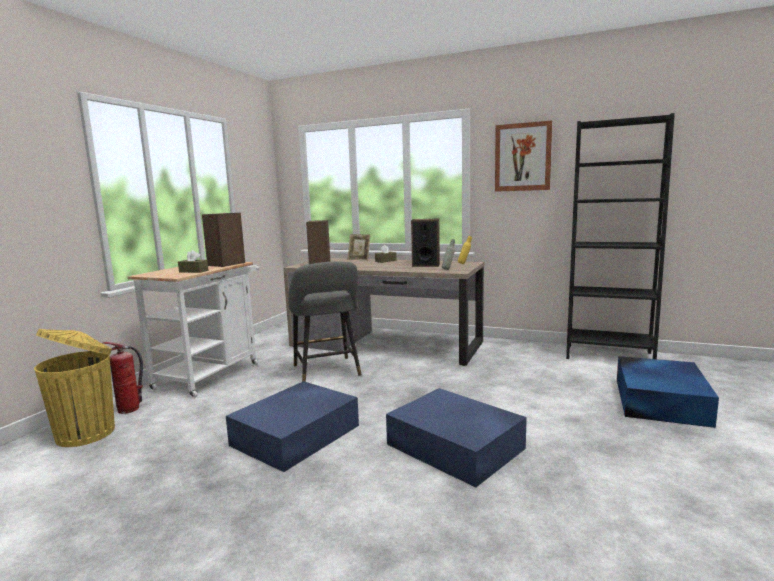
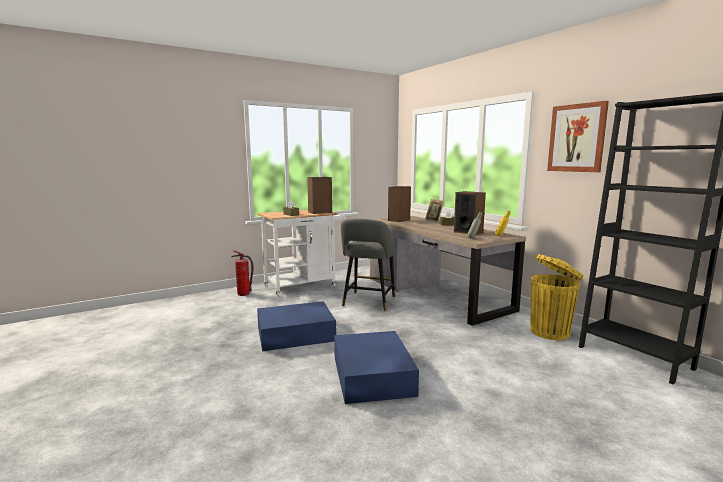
camera: 35 degrees right, 0 degrees up
(88, 433) = (214, 300): yellow trash can -> yellow trash can (551, 332)
(660, 400) = (615, 412): blue storage box -> none

